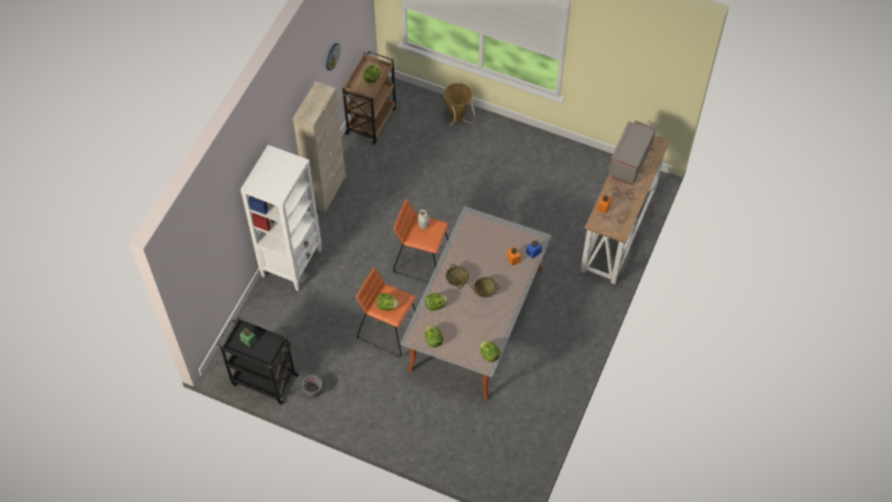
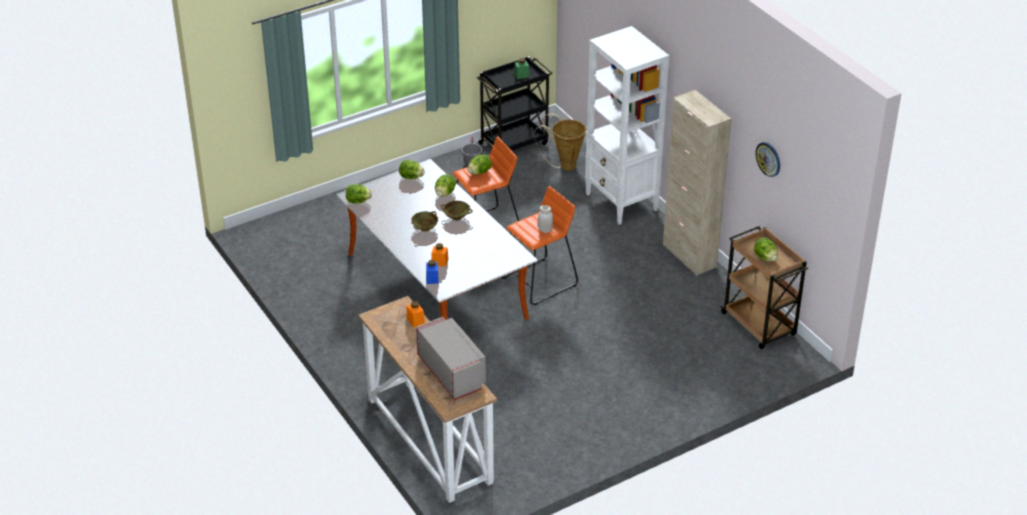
camera: 125 degrees right, 20 degrees down
(458, 120) = (700, 390): basket -> basket (564, 165)

